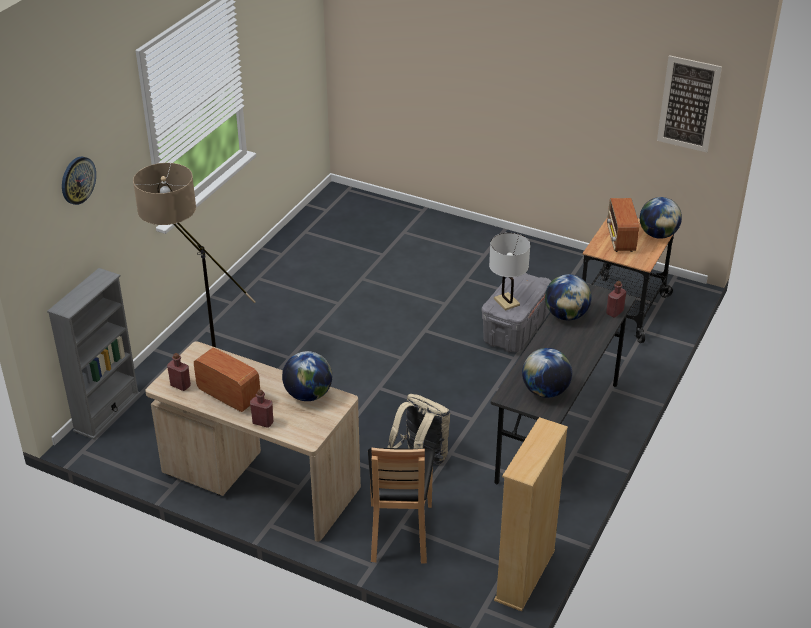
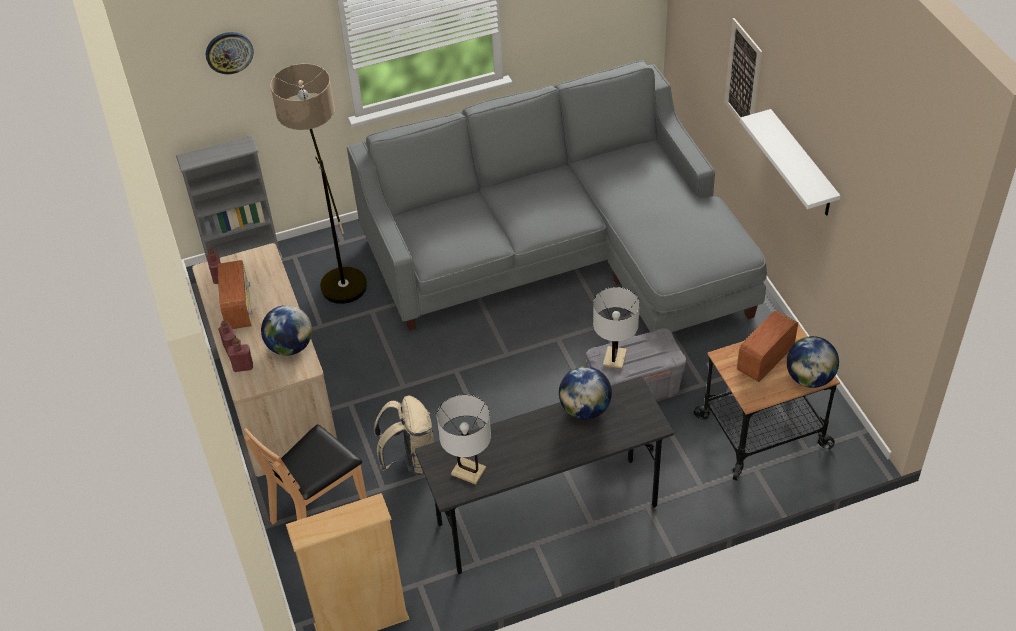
camera: 45 degrees right, 10 degrees up
(361, 279) = (565, 254): none -> grey sofa
(545, 391) = (468, 471): globe -> white table lamp
(551, 98) = (802, 165): none -> white shelf
(614, 312) = (632, 435): red bottle -> red bottle (243, 367)
(688, 104) = (898, 253): picture -> picture (743, 77)

